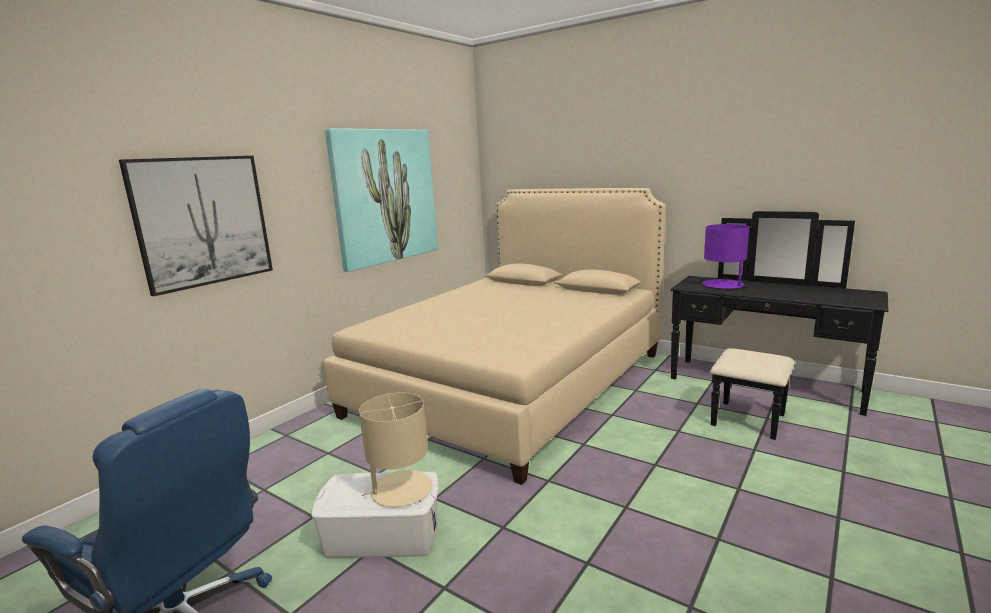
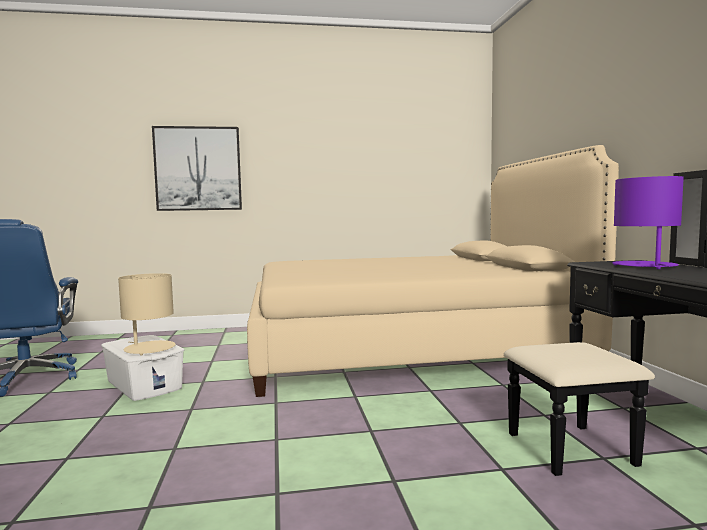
camera: 45 degrees right, 10 degrees down
(385, 196) = (360, 166): picture -> none

